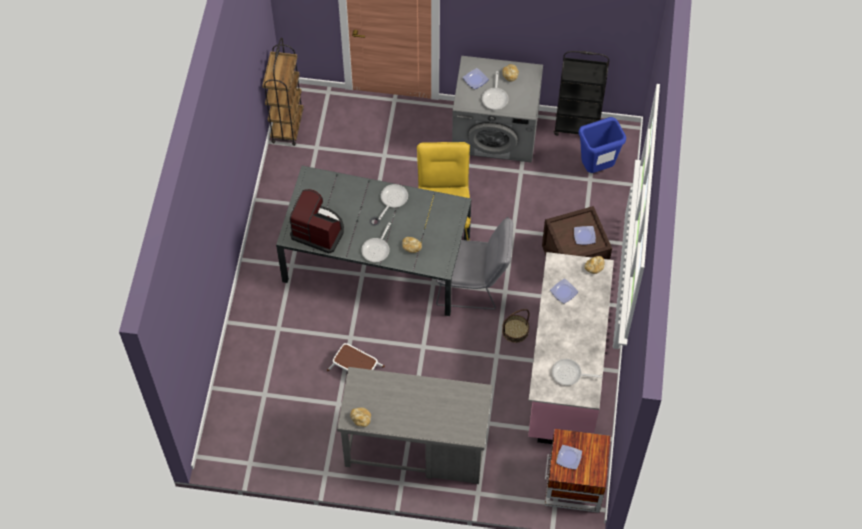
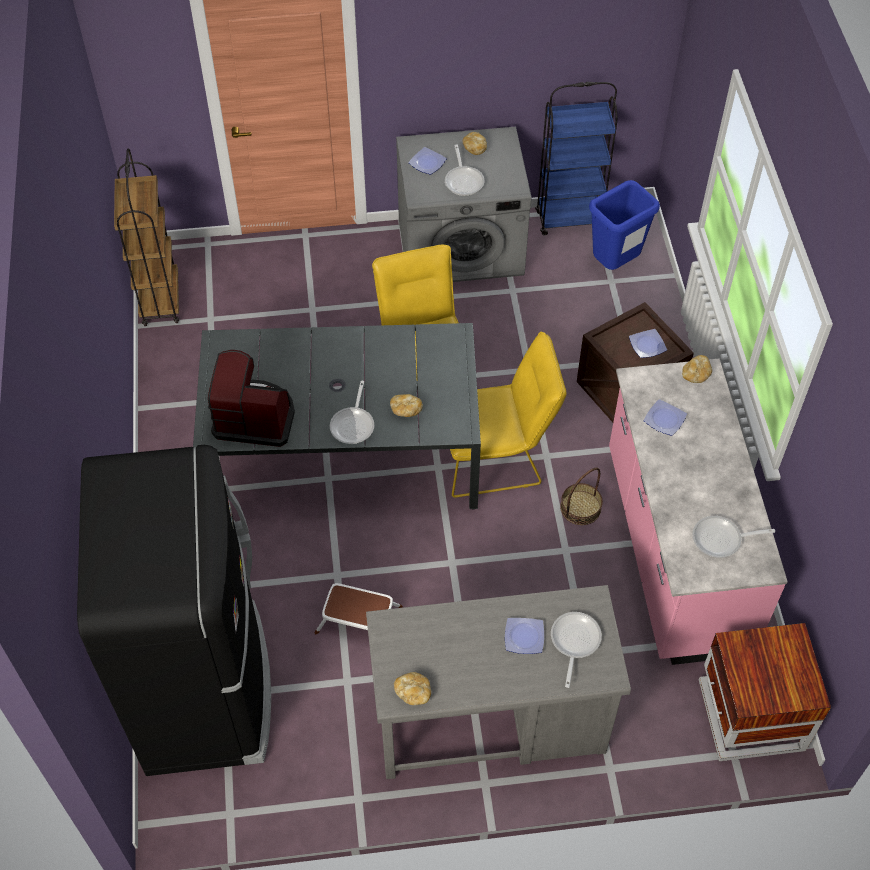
camera: 15 degrees left, 5 degrees down
(254, 387) = (206, 687): none -> black fridge
(392, 199) = (355, 349): frying pan -> frying pan (574, 642)
(473, 285) = (497, 457): grey chair -> yellow chair
(568, 457) = (755, 673): plate -> plate (523, 636)
(577, 128) = (569, 220): black cart -> blue cart

